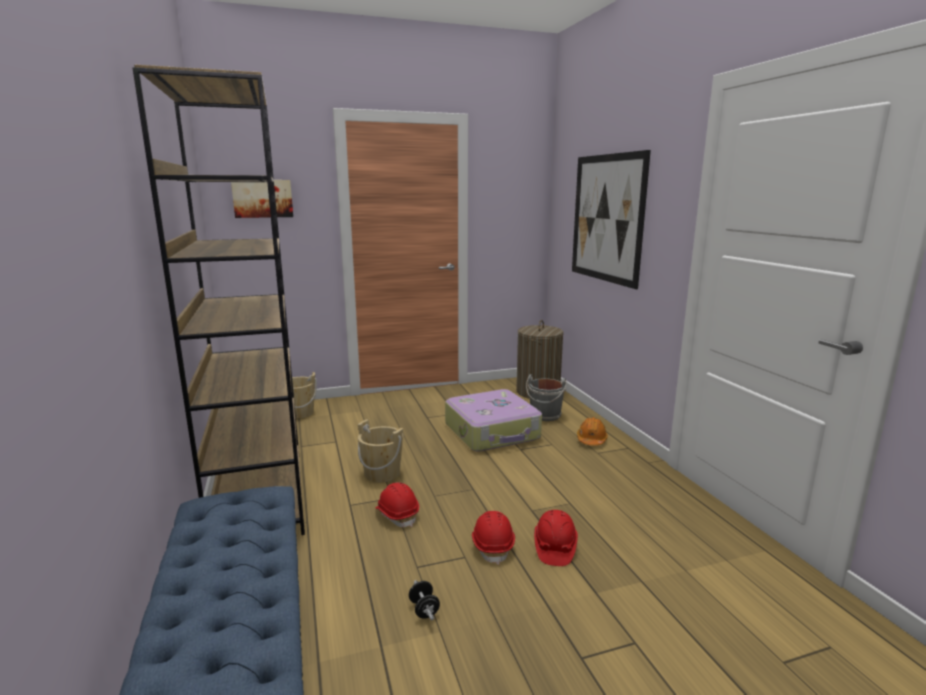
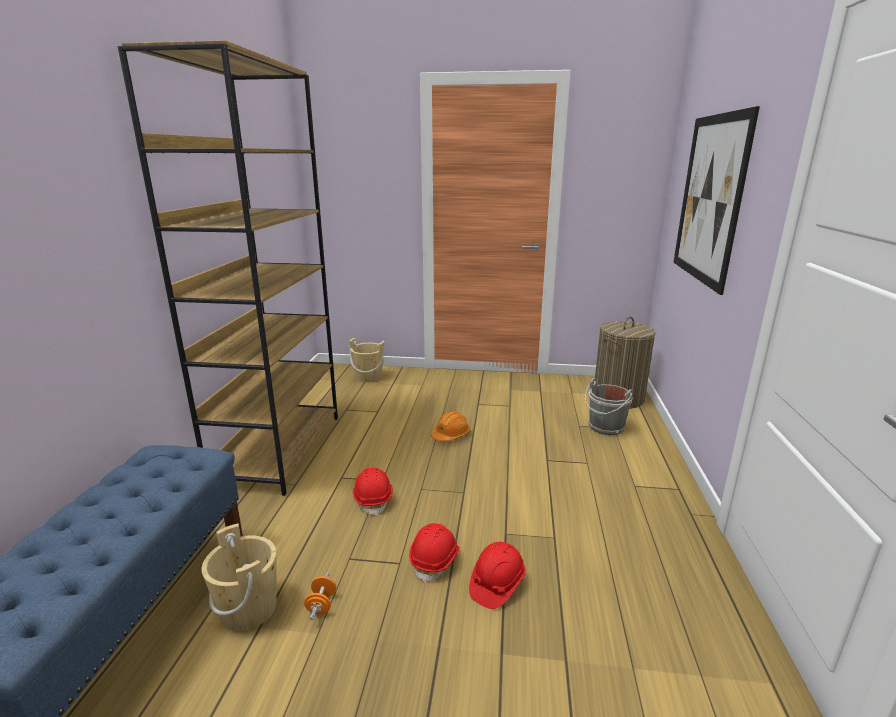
camera: 25 degrees right, 5 degrees up
(263, 198) = (350, 168): picture -> none
(382, 473) = (392, 453): beige bucket -> beige bucket (248, 609)
(424, 609) = (321, 605): black dumbbell -> orange dumbbell
(493, 432) = (532, 434): suitcase -> none
(591, 440) = (639, 468): orange hard hat -> orange hard hat (451, 435)

